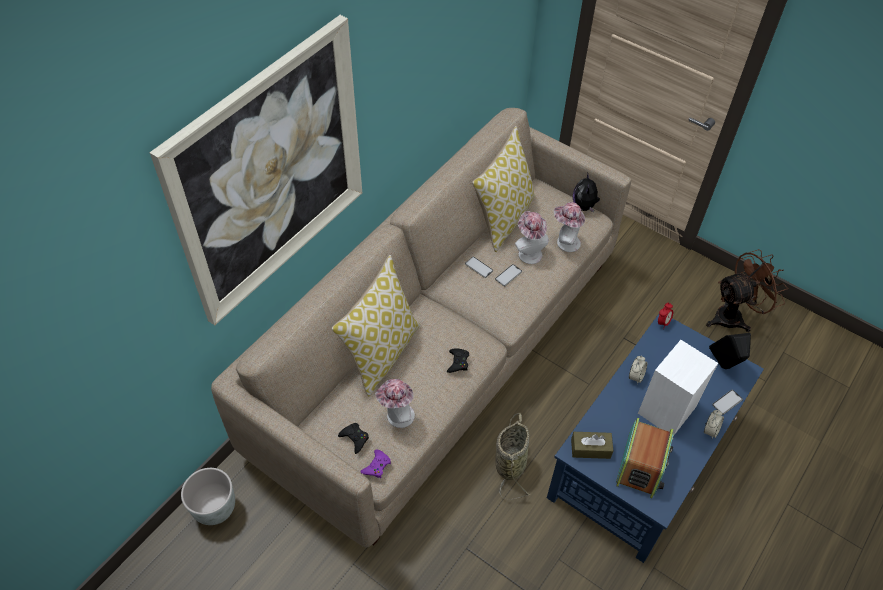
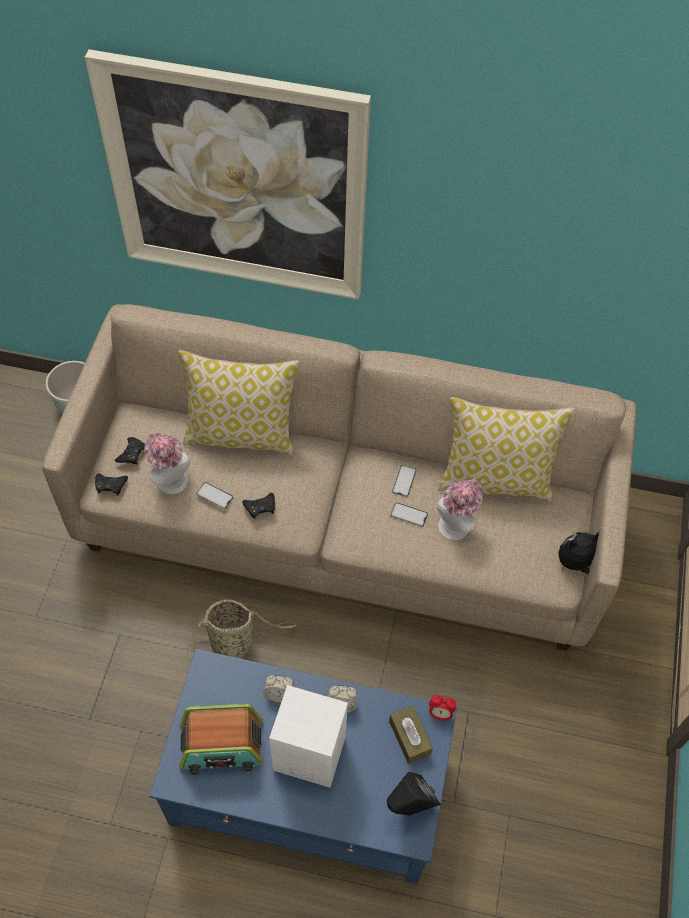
camera: 65 degrees right, 5 degrees up
(376, 466) = (110, 485): purple game controller -> black game controller
(565, 242) = (495, 557): hat -> none
(590, 449) = (219, 683): brown tissue box -> brown tissue box (409, 737)
(710, 430) = (302, 814): alarm clock -> alarm clock (279, 694)
(727, 402) = (354, 825): phone -> phone (214, 495)
(734, 316) = (582, 846): brown fan -> none

